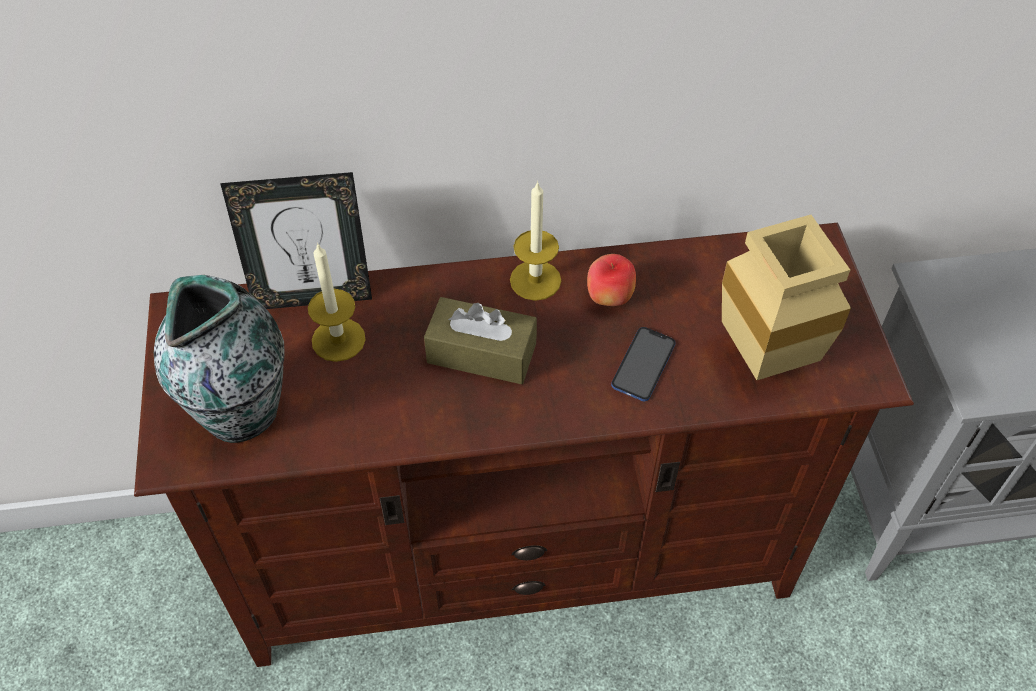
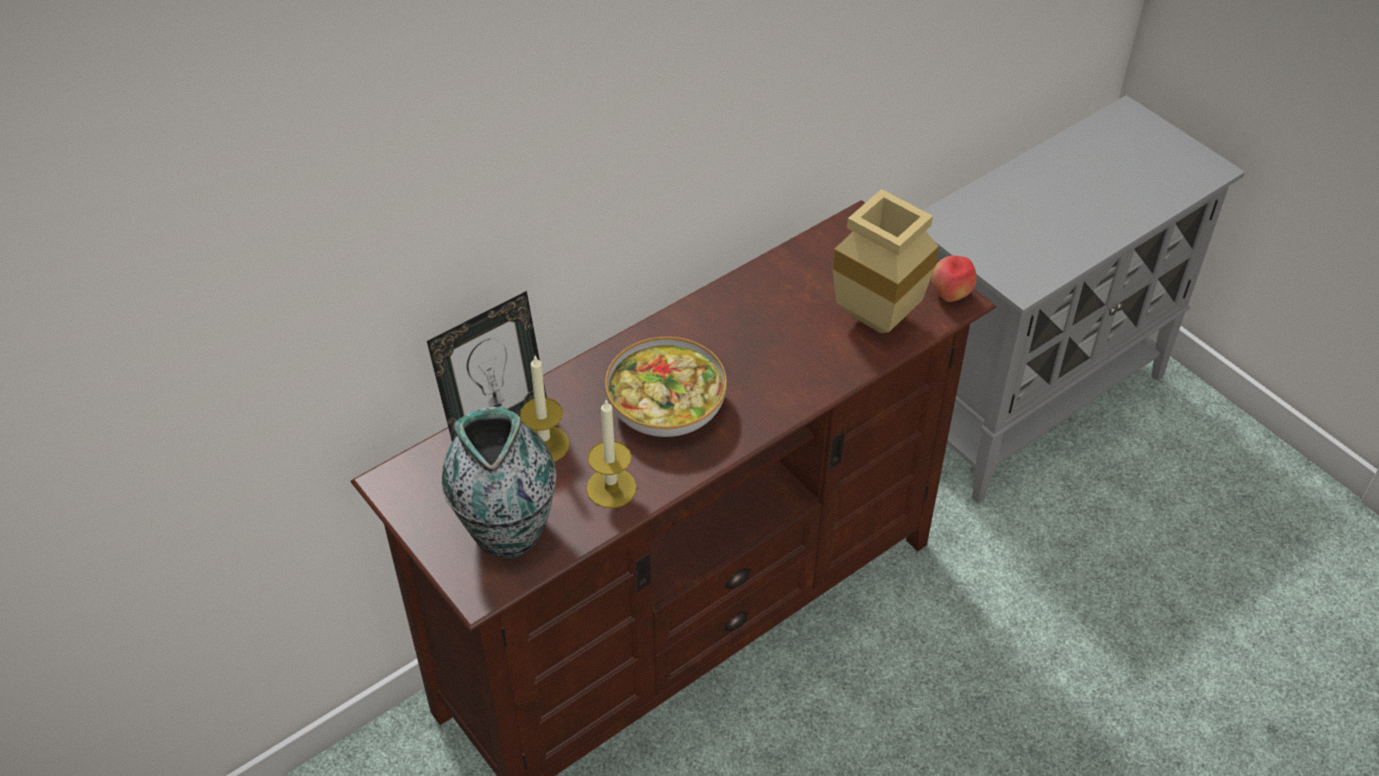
camera: 30 degrees left, 5 degrees down
(481, 353) = (666, 405): brown tissue box -> bowl
(535, 280) = (667, 334): candle -> candle (611, 488)
(609, 298) = (733, 324): apple -> apple (950, 295)
(643, 365) = (794, 361): phone -> none

